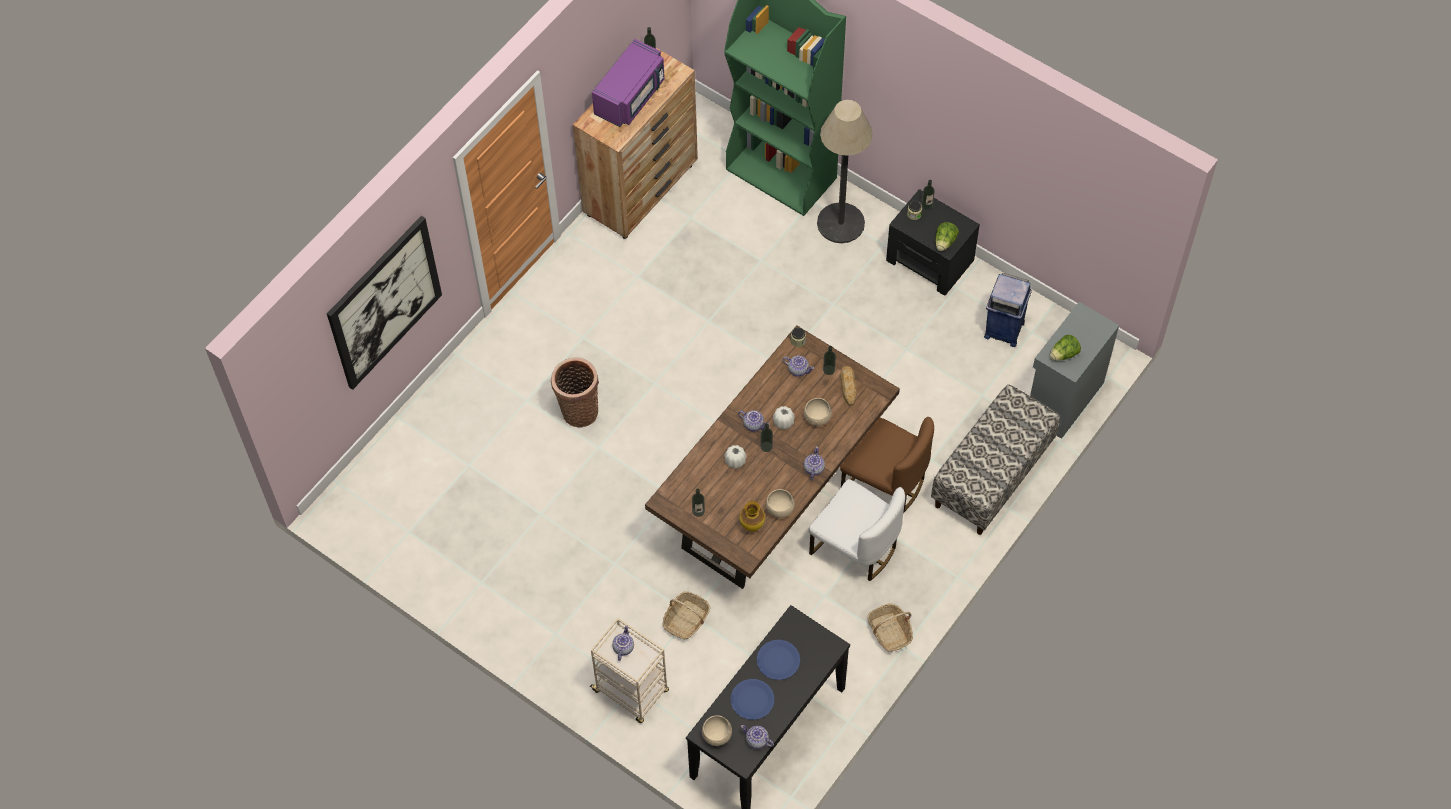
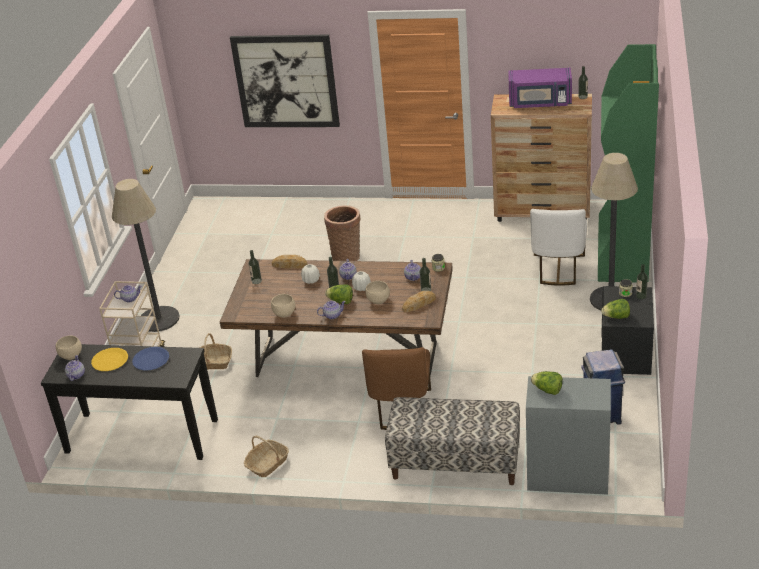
camera: 65 degrees right, 25 degrees down
(560, 646) = (159, 319): none -> floor lamp
(689, 468) = (289, 265): none -> bread
(752, 526) = (260, 307): vase -> none
(752, 700) = (110, 360): blue plate -> yellow plate
(794, 451) = (341, 301): none -> lettuce
(855, 547) = (330, 417): white chair -> white chair (558, 269)

